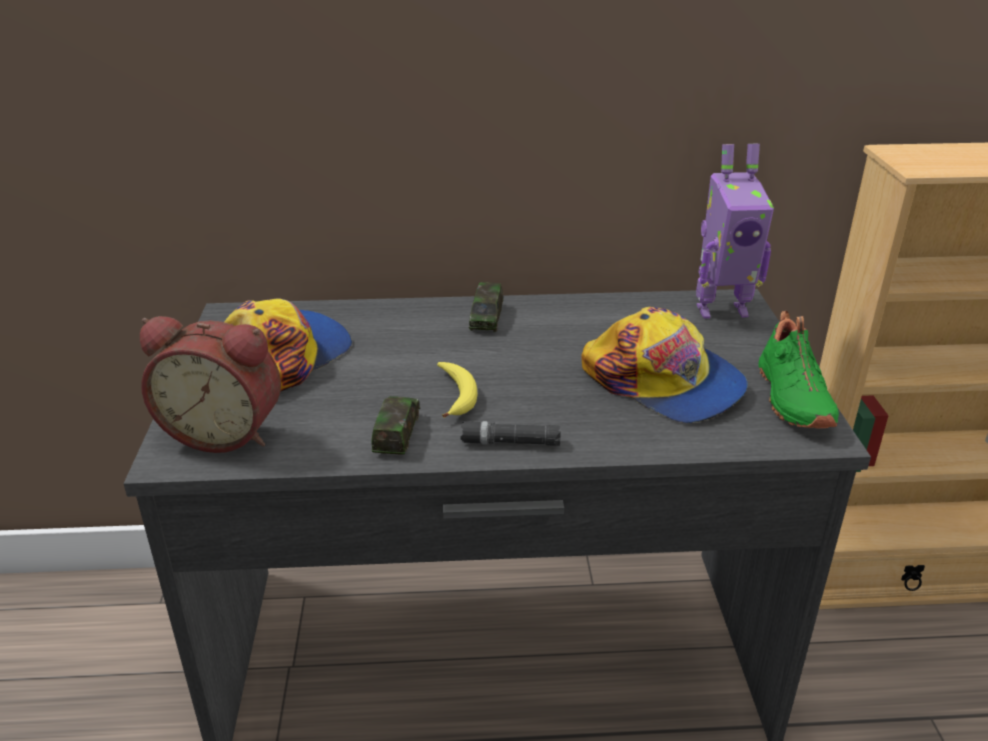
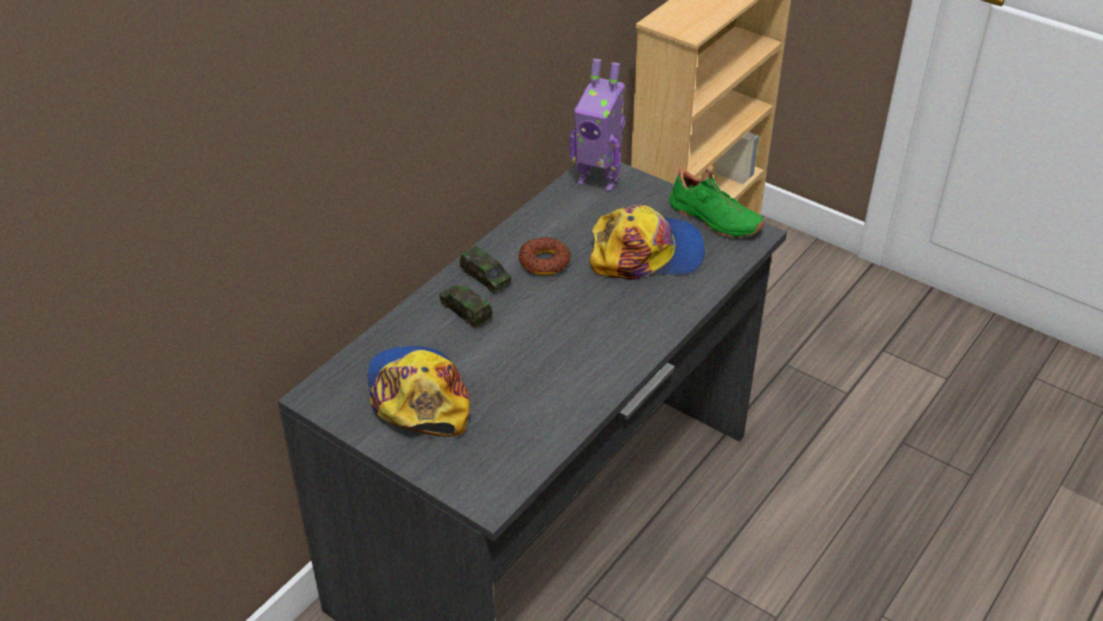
camera: 50 degrees left, 10 degrees up
(225, 432) = (486, 462): alarm clock -> none
(396, 433) = (576, 387): toy car -> toy car (466, 311)
(456, 395) = (563, 341): banana -> none
(510, 442) = (637, 346): black flashlight -> none
(555, 335) = (544, 262): none -> donut
(721, 309) = (598, 180): toy robot -> toy robot turned 75 degrees clockwise

